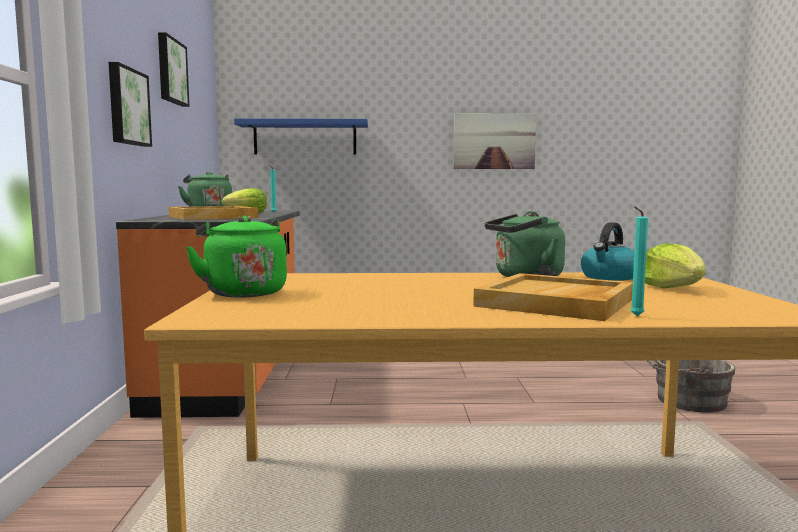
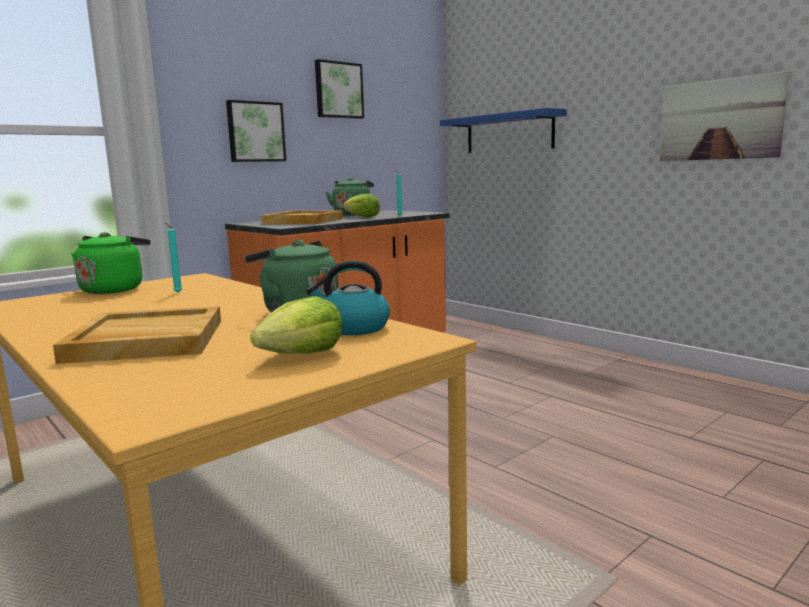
camera: 50 degrees right, 5 degrees up
(635, 316) = (89, 367): turquoise candle -> turquoise candle (177, 292)
(687, 401) = (685, 550): grey bucket -> none

